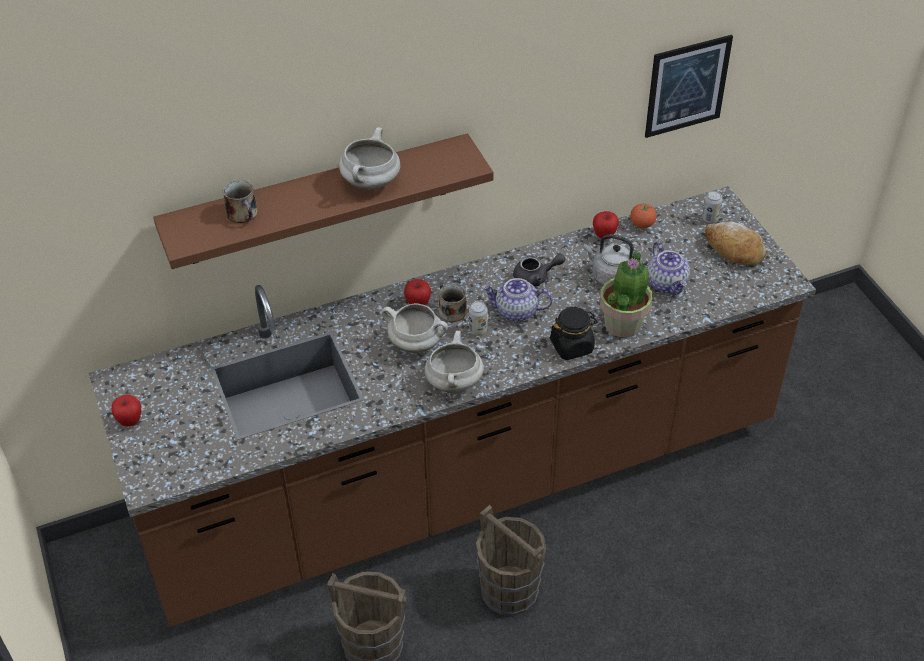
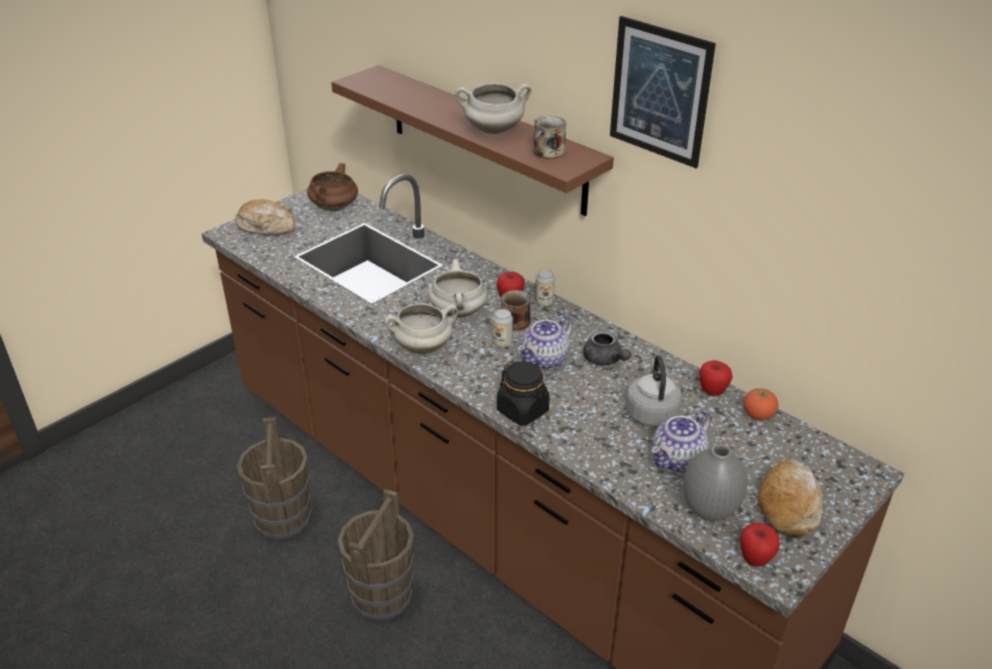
camera: 65 degrees right, 10 degrees down
(130, 421) = (289, 207): apple -> apple (755, 559)
(157, 449) = (267, 226): none -> bread
(161, 384) = (334, 208): none -> brown cooking pot
(243, 214) = (407, 92): mug -> mug (548, 152)
(516, 312) = (545, 360): teapot -> teapot turned 120 degrees counterclockwise
(623, 323) = (585, 440): potted plant -> none
(687, 86) = (875, 278): picture -> picture (660, 92)
(710, 219) = (825, 470): can -> can (544, 302)
(723, 288) = (710, 511): none -> grey vase

